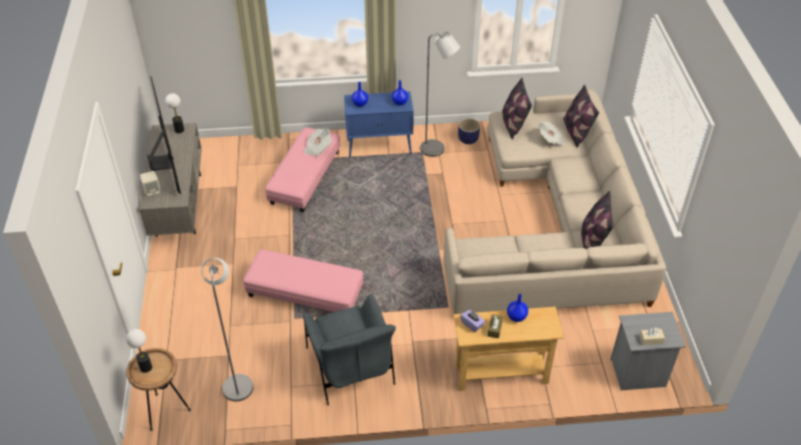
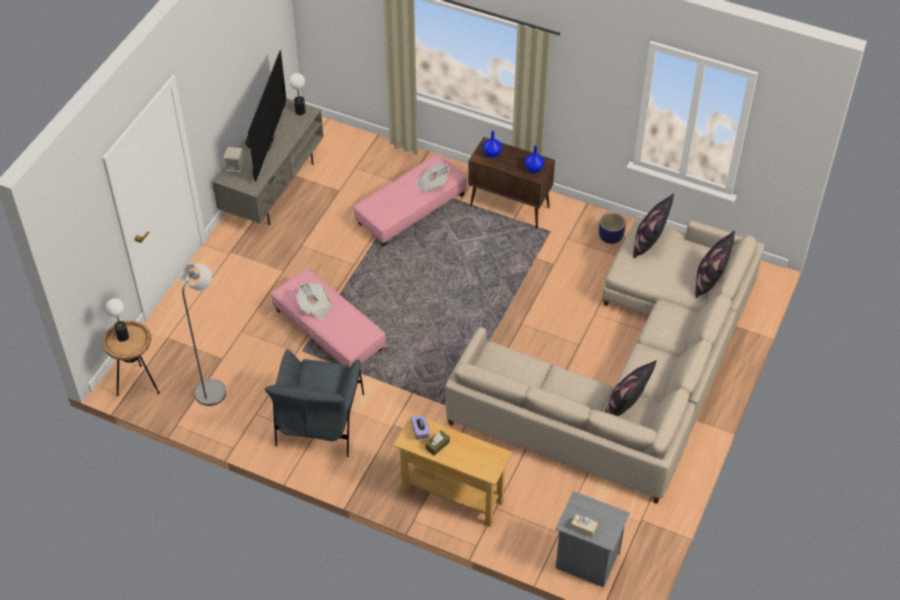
camera: 30 degrees right, 5 degrees up
(380, 147) = (510, 207): blue cabinet -> brown cabinet
(436, 150) = (567, 235): grey floor lamp -> none
(516, 317) = (466, 444): blue vase -> none
(551, 140) = (673, 277): newspaper -> newspaper (314, 307)

